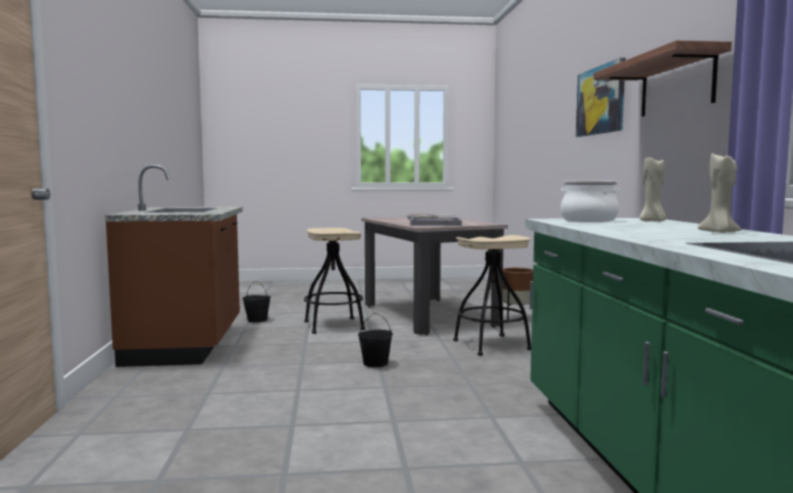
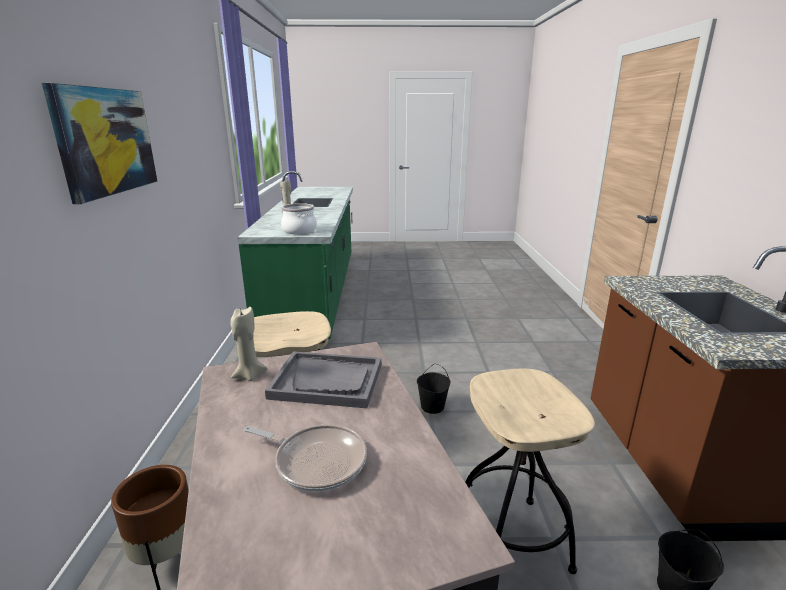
camera: 175 degrees left, 15 degrees up
(652, 221) = (269, 227): beige candle -> beige candle (249, 375)
(676, 85) = (189, 138): shelf -> none

